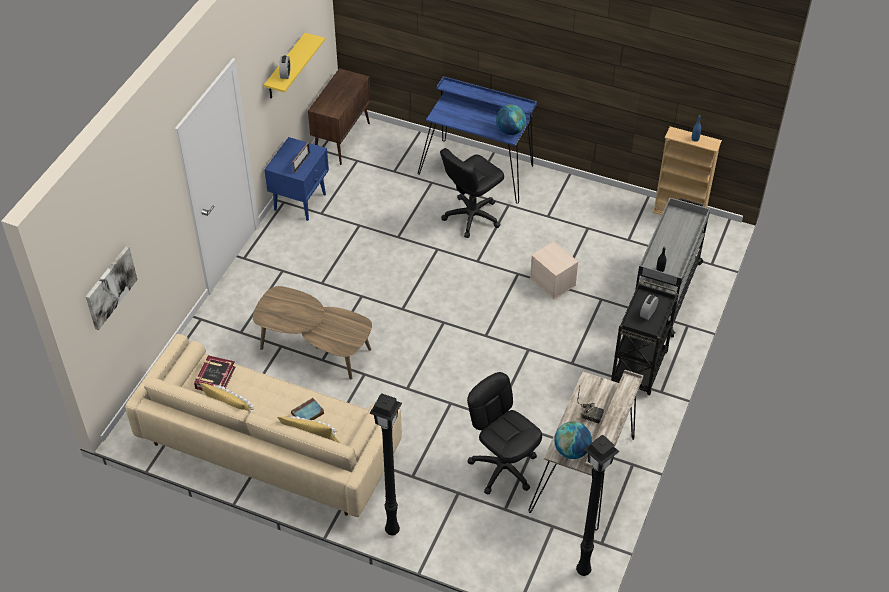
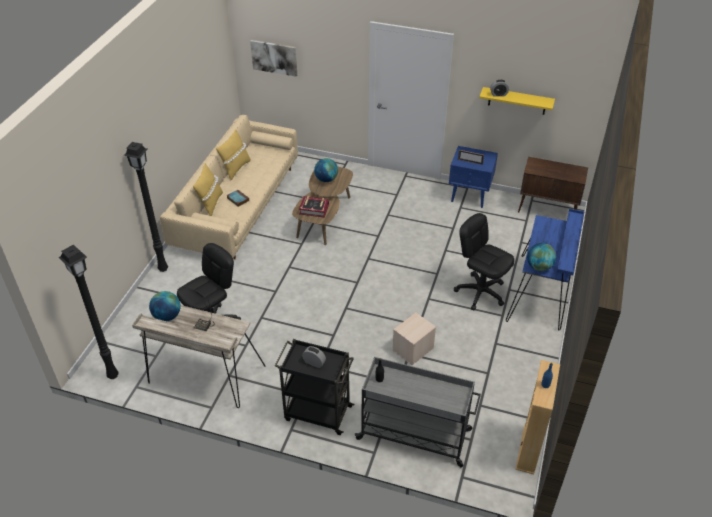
camera: 85 degrees right, 5 degrees down
(215, 378) = (269, 157): book -> book (314, 209)
(286, 314) = (326, 179): none -> globe

